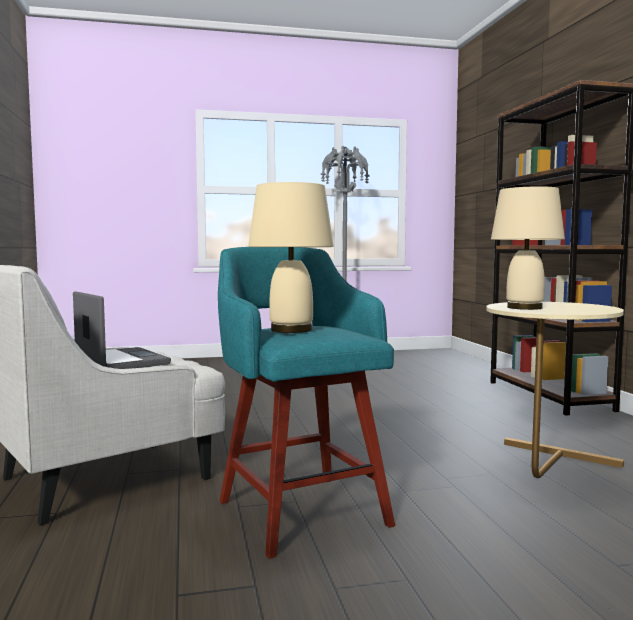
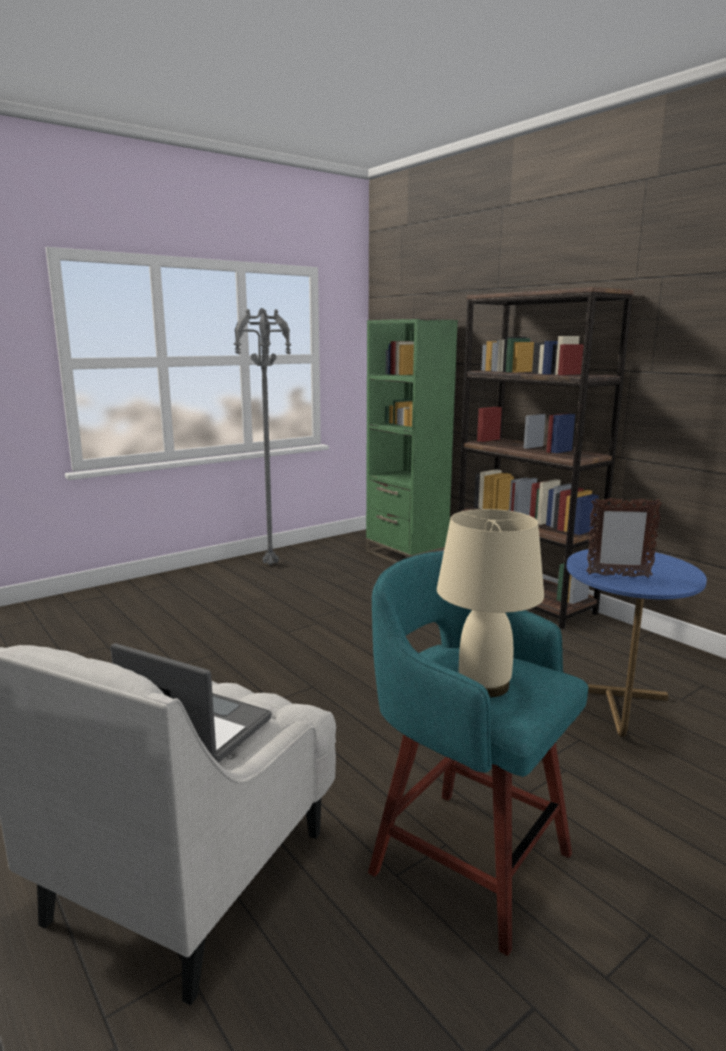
camera: 25 degrees left, 10 degrees up
(466, 364) = (406, 556): none -> green bookcase
(525, 308) = (618, 575): beige table lamp -> picture frame
(546, 469) = (615, 719): beige side table -> blue side table

